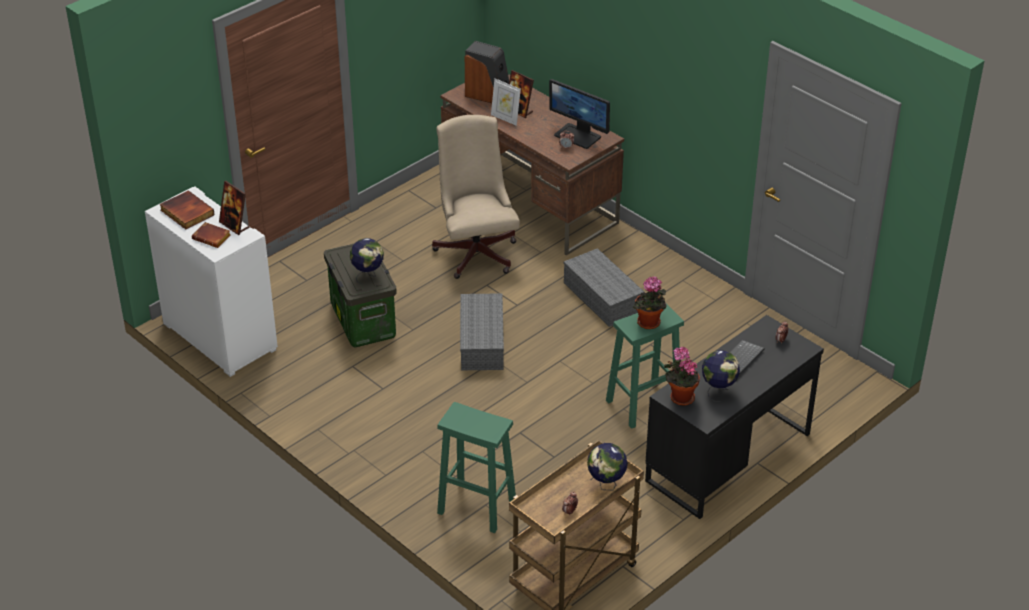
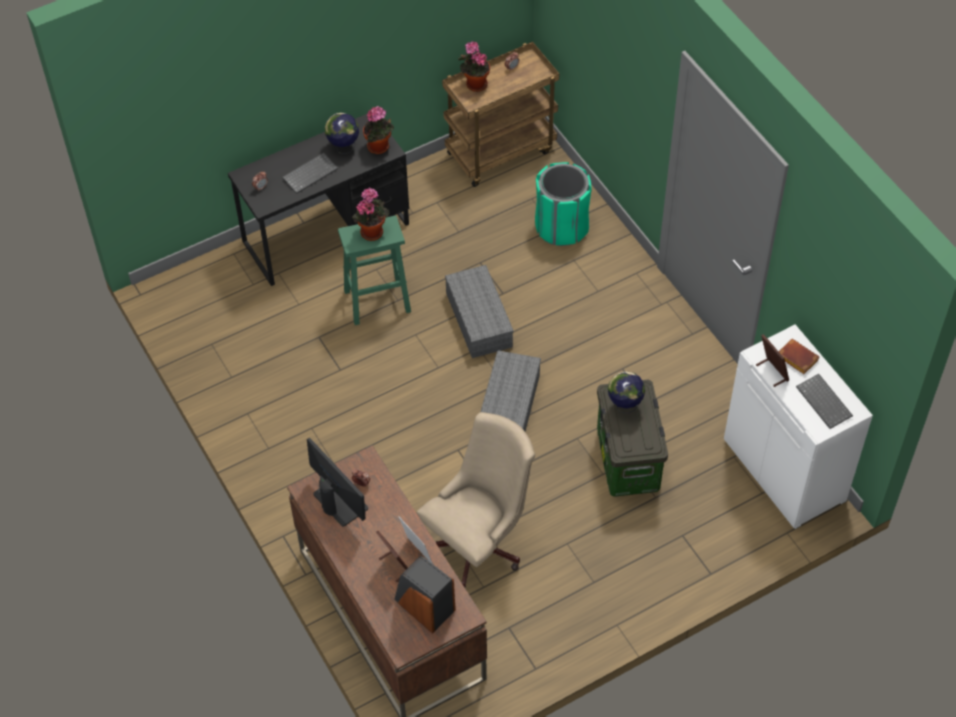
camera: 165 degrees left, 15 degrees up
(186, 212) = (825, 402): book -> keyboard
(476, 250) = (479, 542): beige office chair -> beige office chair turned 135 degrees counterclockwise
(478, 507) = (561, 227): green stool -> green trash can
(604, 298) = (362, 440): grey storage box -> grey storage box (477, 319)
(606, 485) = (474, 84): globe -> potted plant

